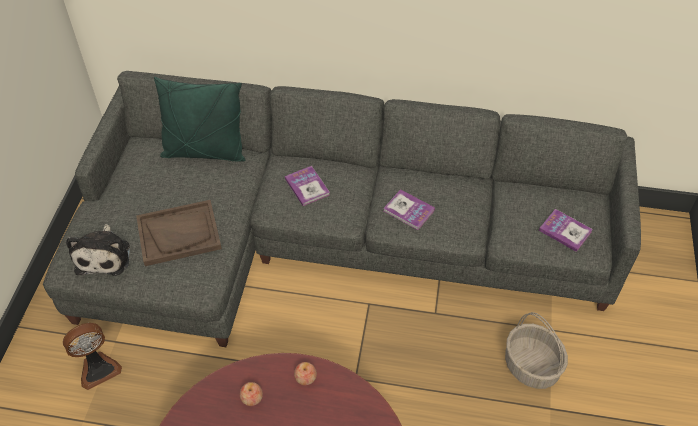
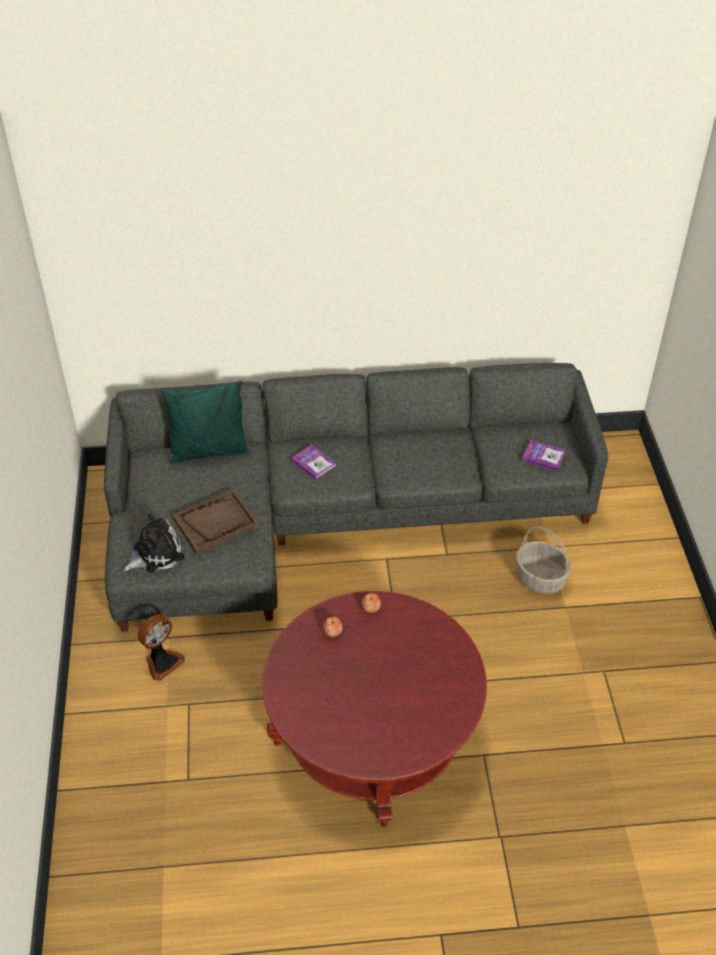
camera: 15 degrees left, 5 degrees down
(104, 255) = (155, 553): plush toy -> plush toy turned 105 degrees counterclockwise
(408, 210) = (409, 465): book -> none

